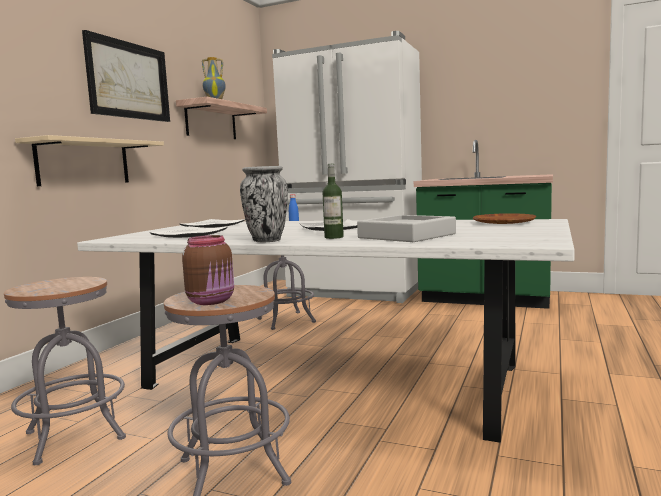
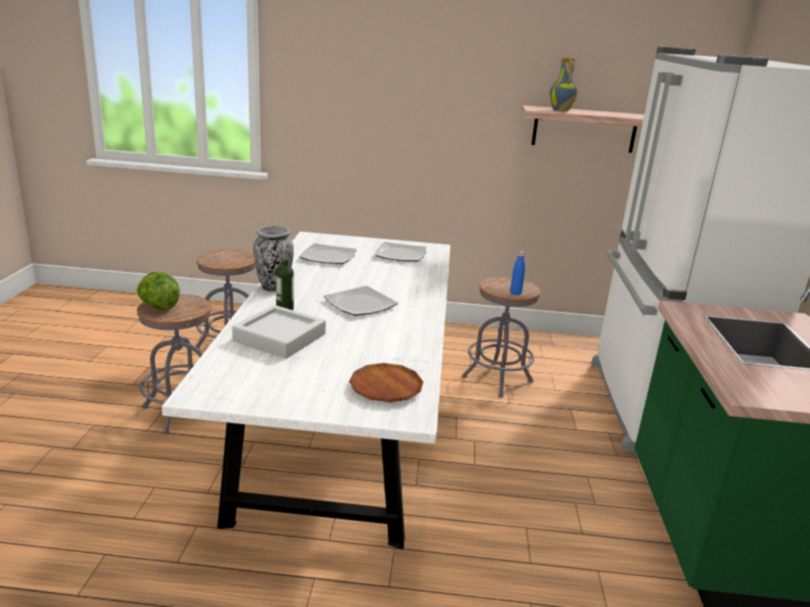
camera: 70 degrees right, 15 degrees up
(84, 162) = (385, 163): beige shelf -> none
(128, 80) = (454, 88): picture -> none
(212, 301) = (158, 307): brown jar -> lettuce

